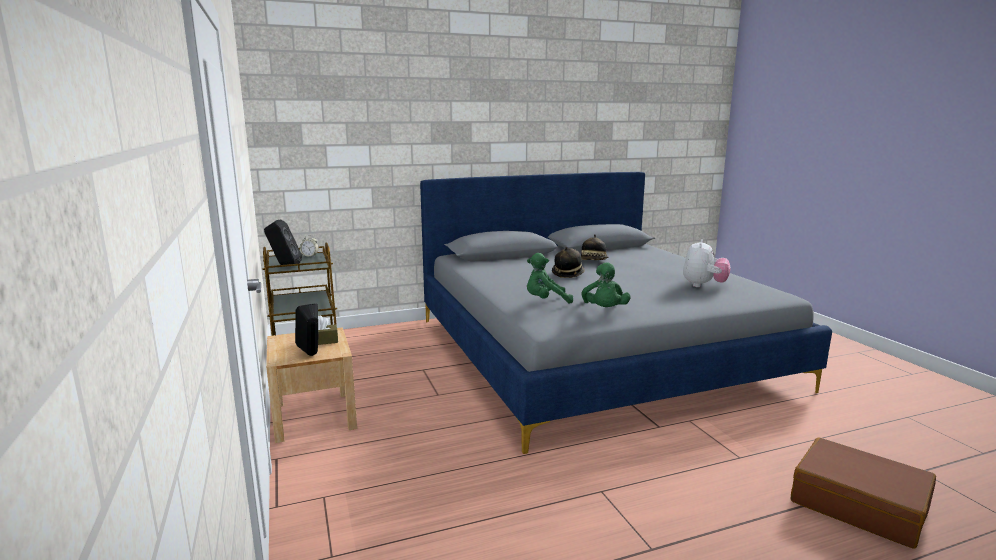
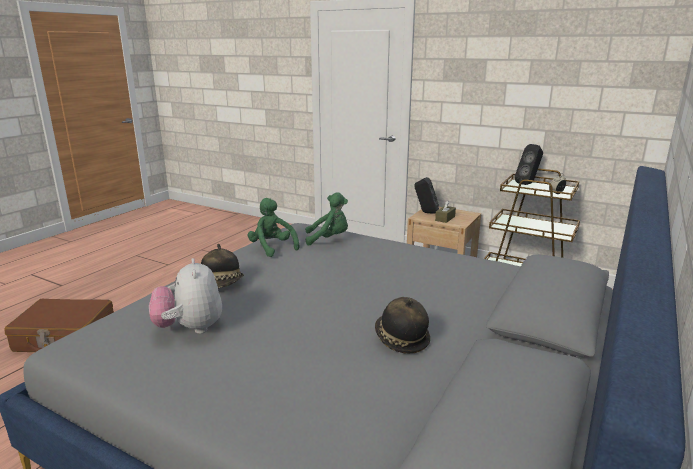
camera: 140 degrees right, 5 degrees up
(546, 301) = (329, 239): green plush toy -> green plush toy turned 45 degrees clockwise
(568, 274) = (378, 287): hat -> hat (222, 285)

